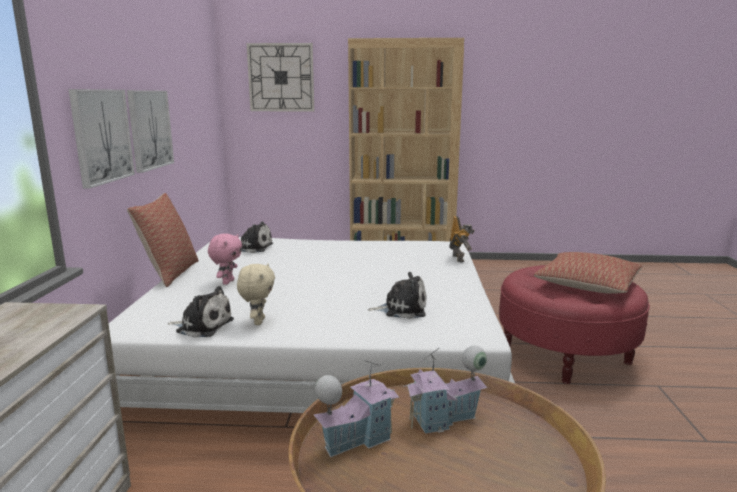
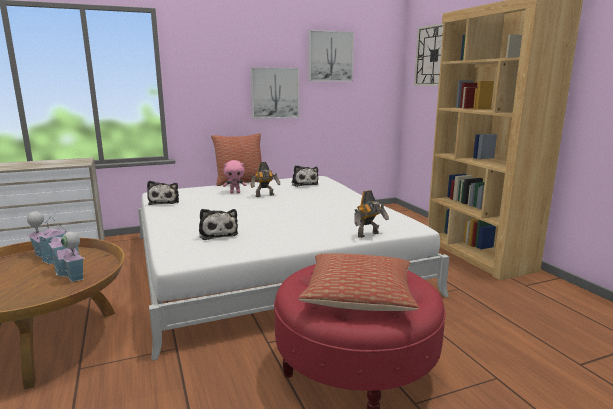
camera: 65 degrees right, 0 degrees up
(101, 136) = (216, 93): picture -> picture (330, 56)
(258, 321) = (176, 209): beige plush toy -> none
(274, 270) = (265, 196): none -> toy robot

